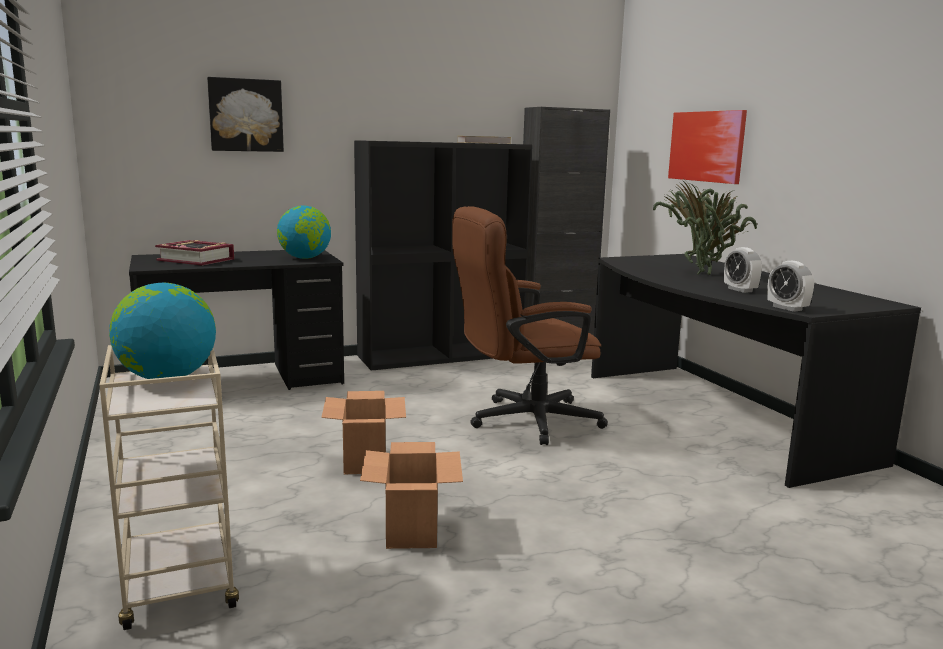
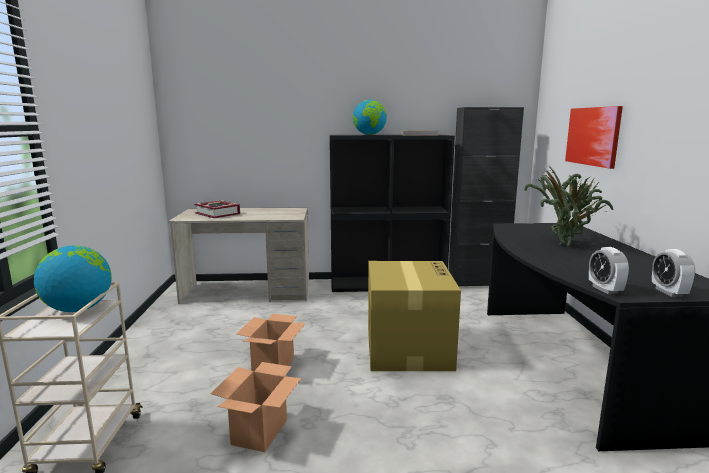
camera: 20 degrees right, 0 degrees up
(243, 381) = (248, 292): black desk -> beige desk
(245, 115) = (258, 120): picture -> none
(305, 258) = (284, 215): globe -> globe (369, 134)
(523, 421) = (407, 347): brown office chair -> cardboard box
(740, 290) = (580, 264): alarm clock -> alarm clock (669, 292)

